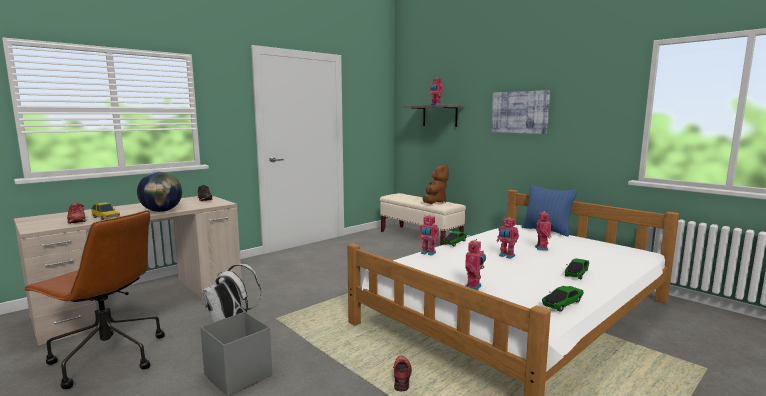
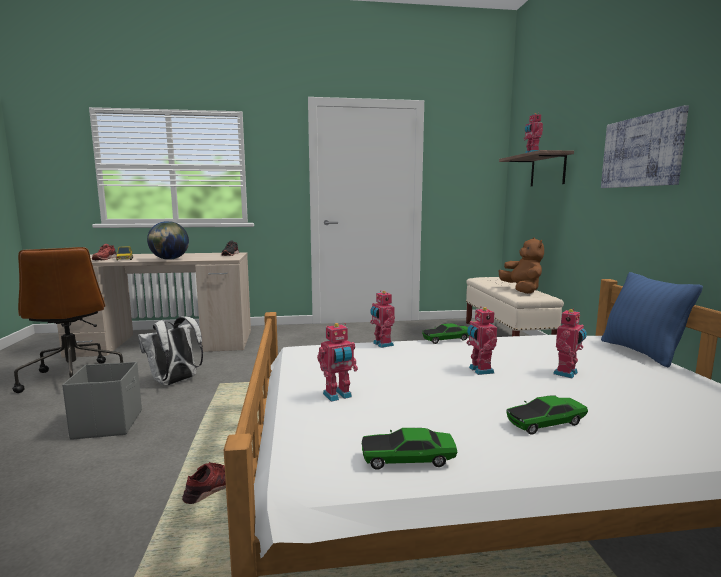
camera: 35 degrees right, 0 degrees up
(434, 202) = (522, 290): brown plush toy -> brown plush toy turned 60 degrees counterclockwise

